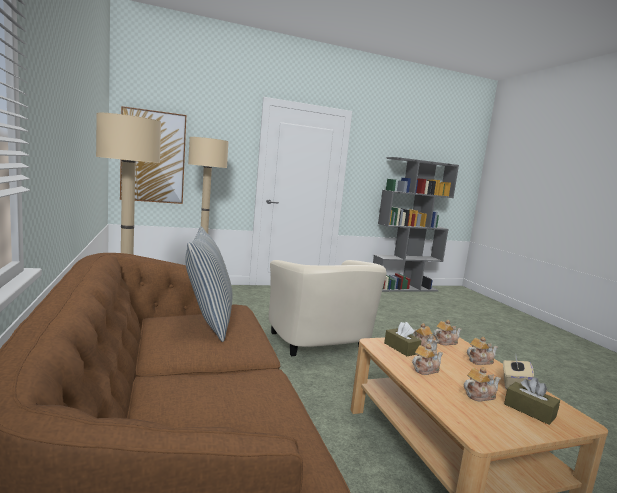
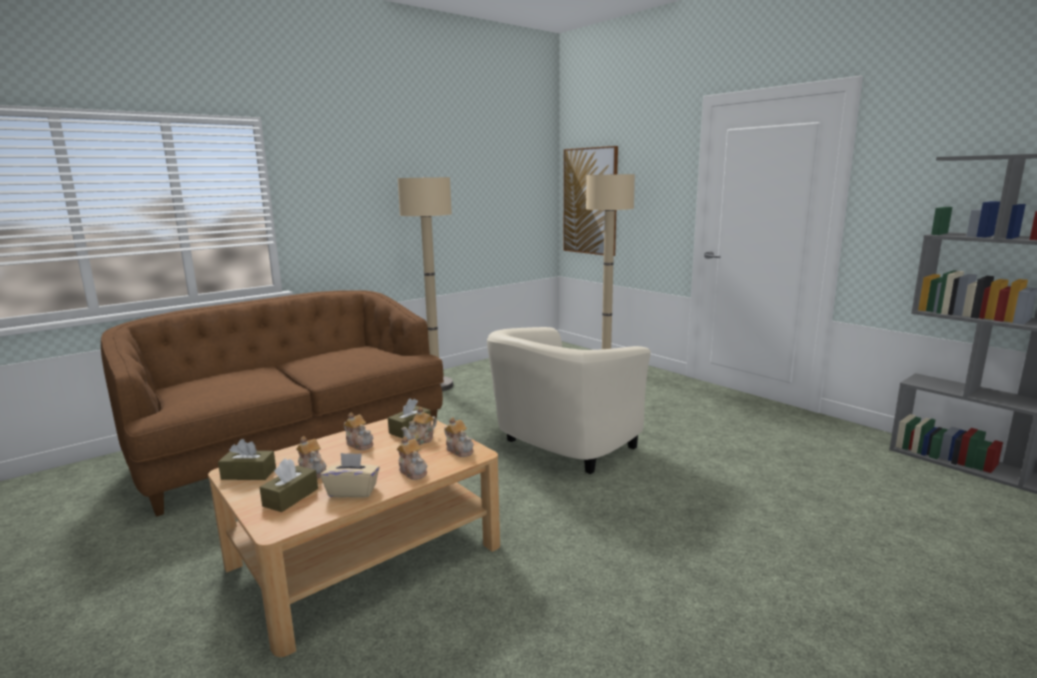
camera: 70 degrees right, 5 degrees up
(208, 322) = (363, 355): pillow -> none
(485, 427) = (249, 474): none -> brown tissue box

